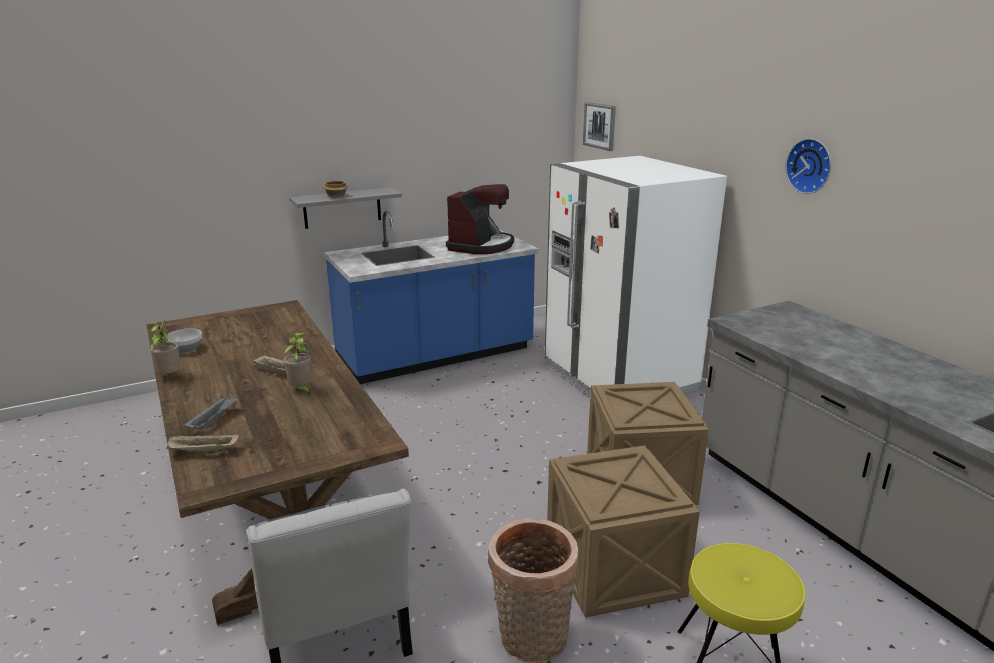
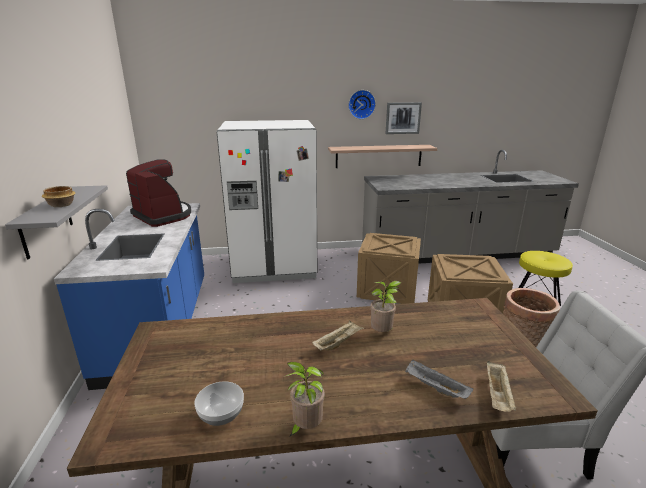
camera: 70 degrees left, 0 degrees up
(600, 126) = (167, 106): picture -> picture (403, 118)
(826, 273) = (378, 156): none -> shelf

